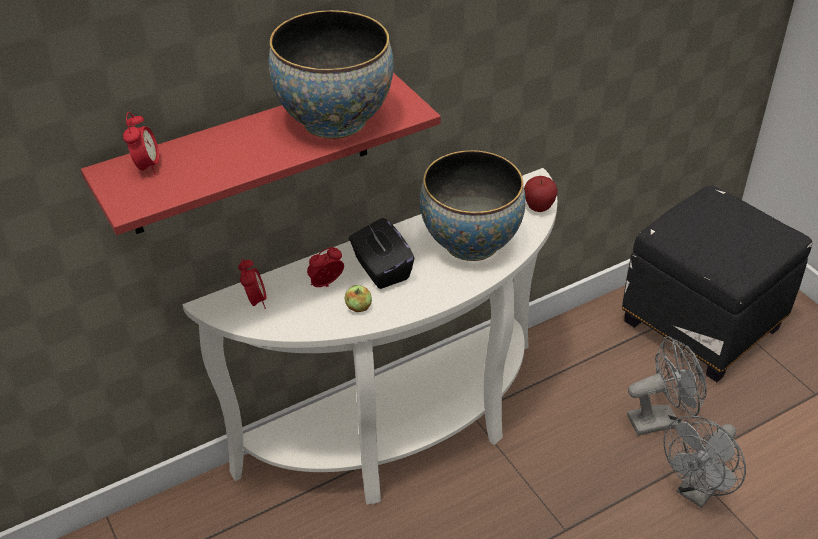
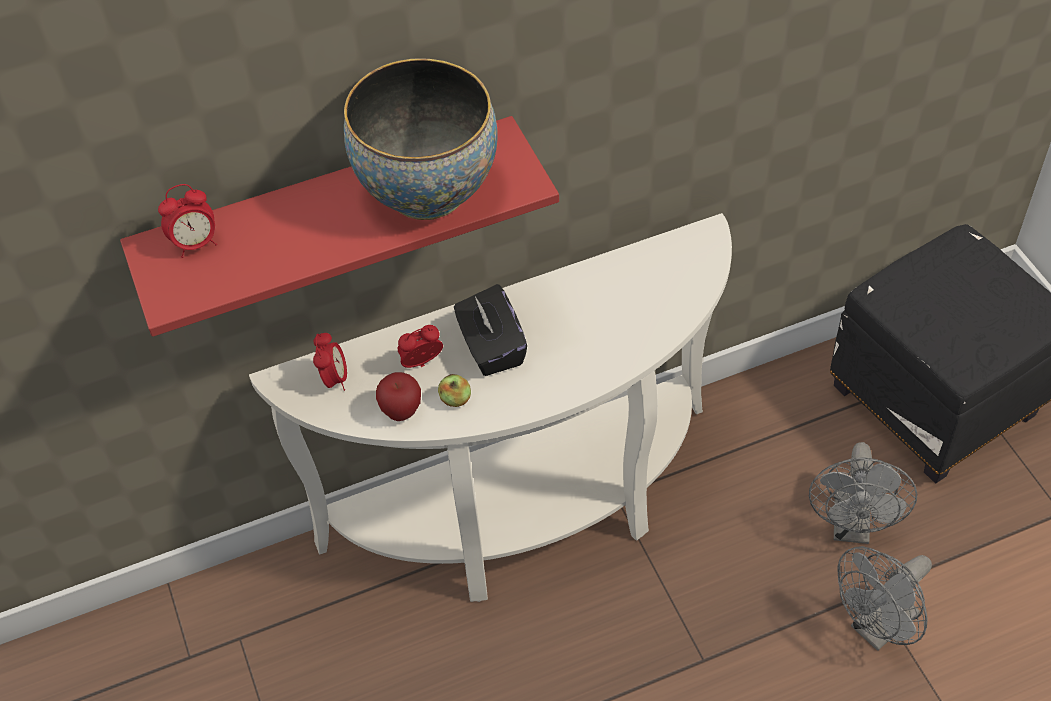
camera: 10 degrees right, 10 degrees up
(147, 167) = (196, 244): alarm clock -> alarm clock turned 60 degrees clockwise
(471, 243) = (608, 320): bowl -> none
(539, 208) = (704, 275): apple -> apple (401, 411)
(660, 419) = (852, 527): grey fan -> grey fan turned 105 degrees clockwise

